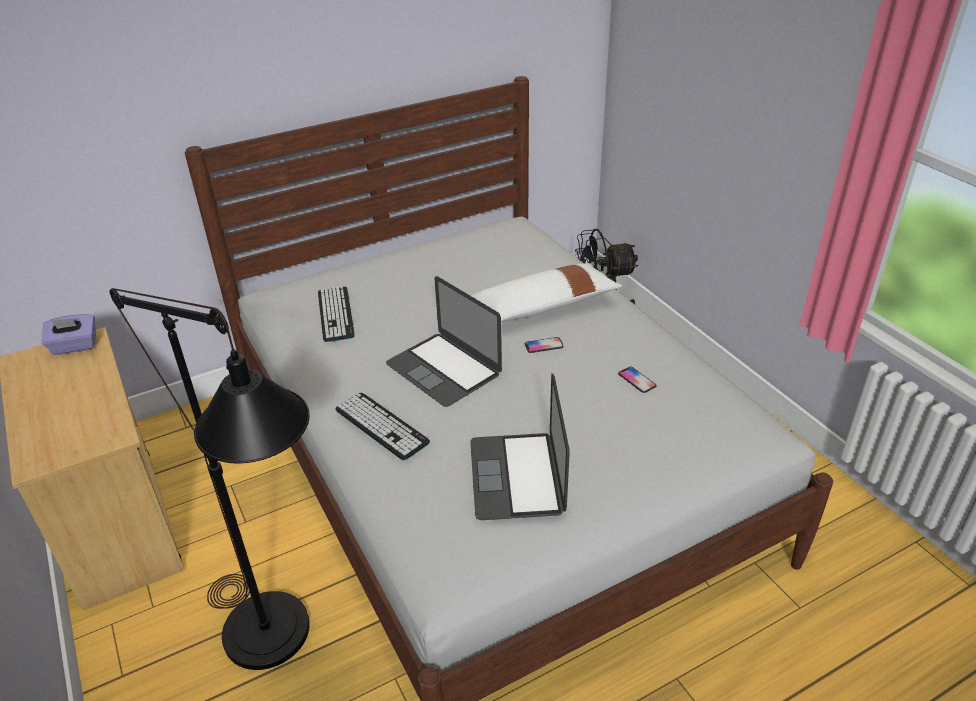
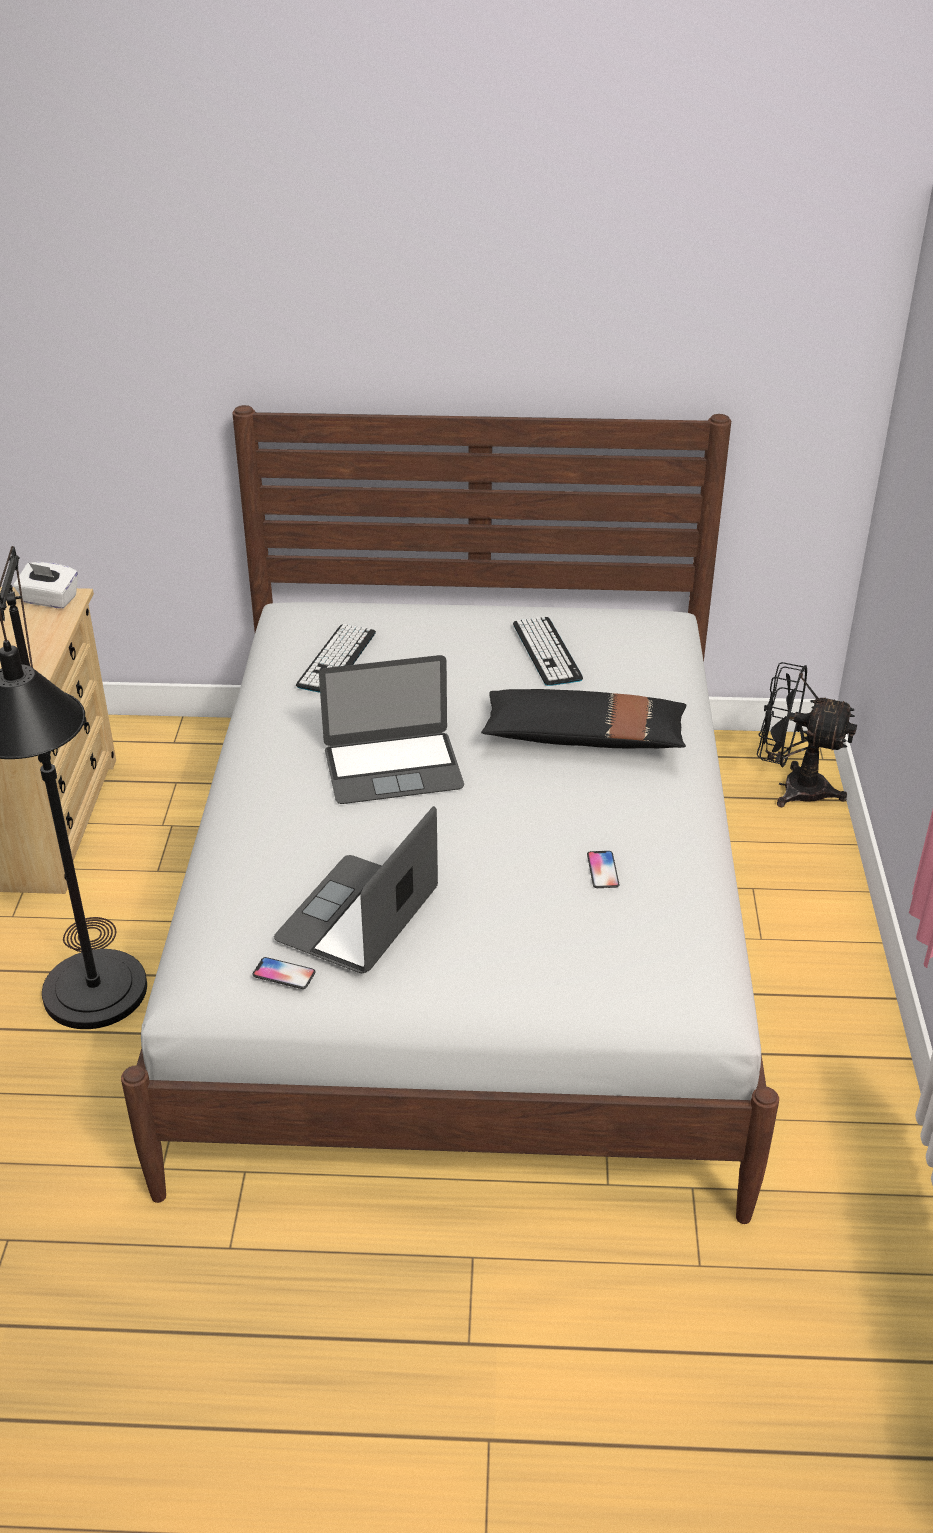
camera: 30 degrees right, 0 degrees up
(75, 346) = (49, 600): purple tissue box -> white tissue box
(381, 426) = (271, 803): keyboard -> keyboard (547, 651)
(443, 369) = (393, 767): laptop -> laptop turned 90 degrees counterclockwise
(544, 305) = (584, 738): white pillow -> black pillow
(544, 346) = (533, 786): phone -> phone (284, 974)

